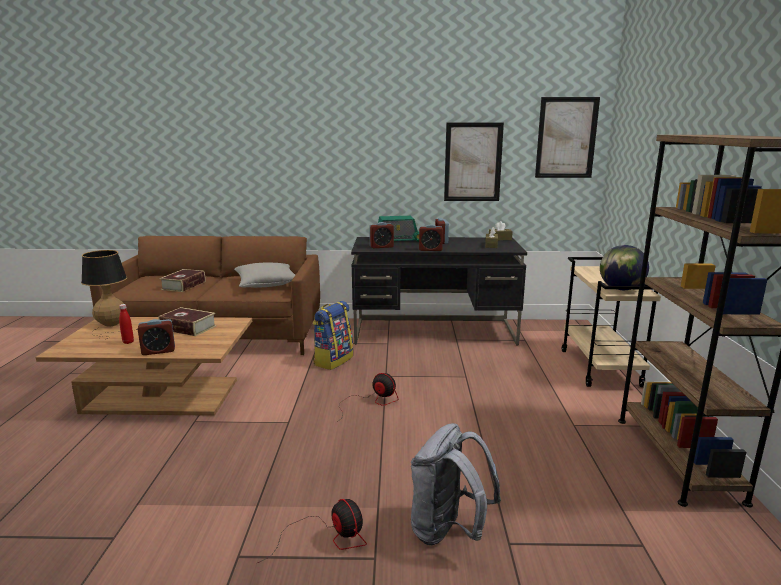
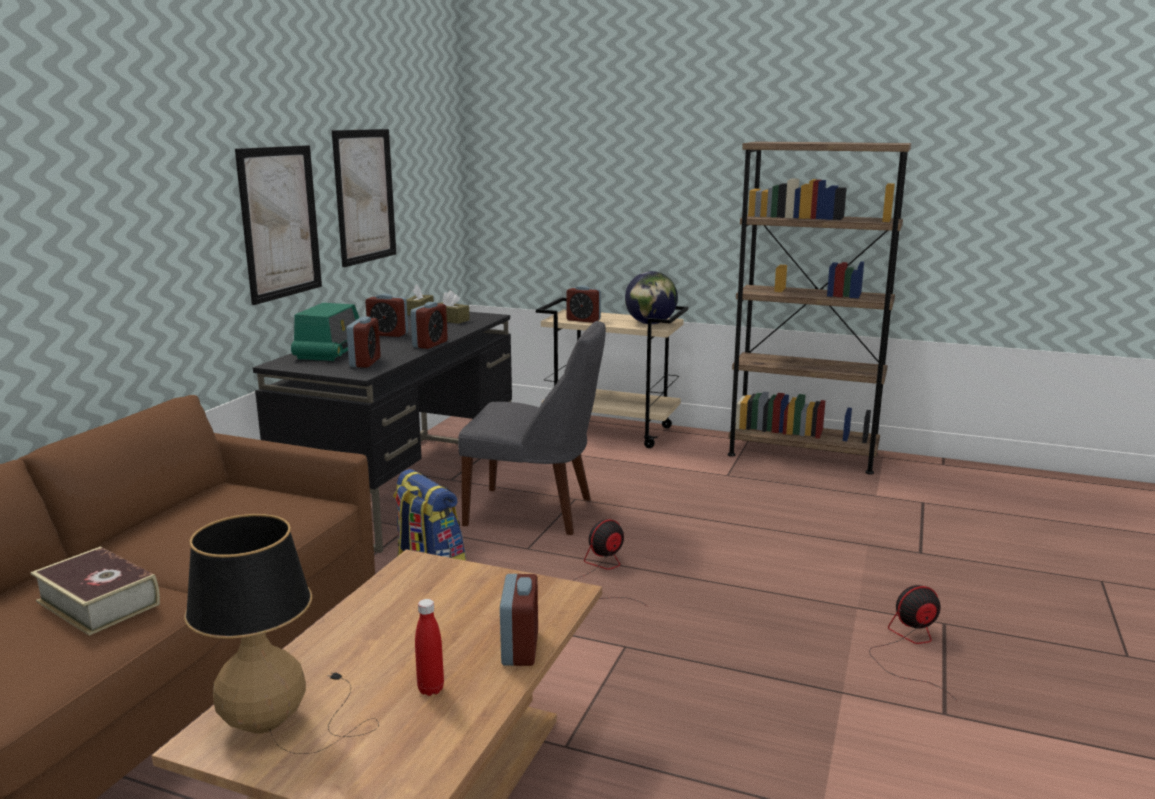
camera: 70 degrees left, 0 degrees up
(188, 328) = (402, 615): book -> none
(266, 284) = (242, 510): grey pillow -> none
(434, 369) = (535, 512): none -> grey chair
(448, 531) = (901, 576): grey backpack -> none
(566, 138) = (438, 150): picture -> picture (280, 222)
(592, 273) = (583, 320): none -> alarm clock

